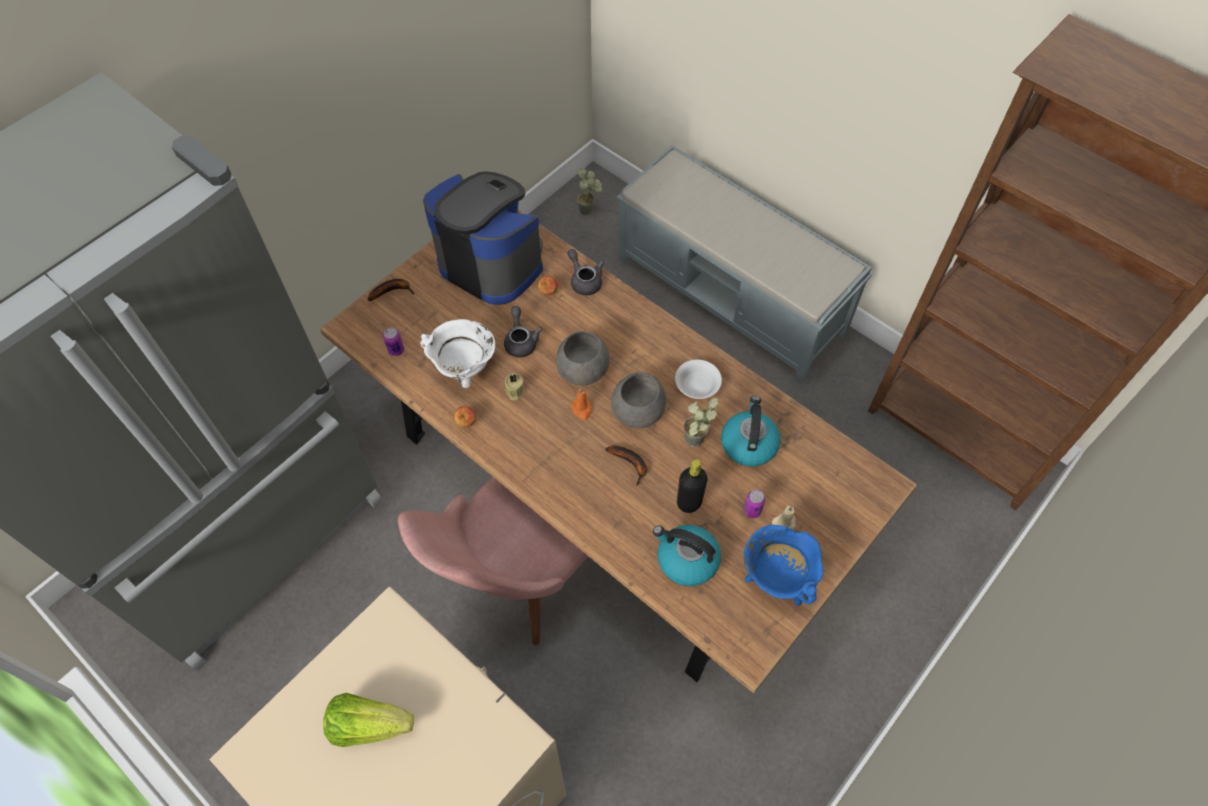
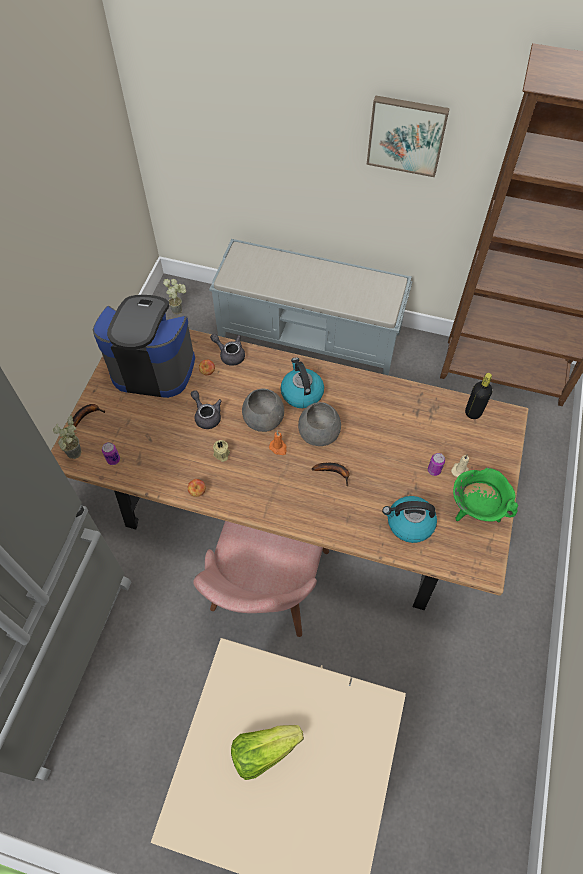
camera: 25 degrees left, 0 degrees up
(464, 371) = (175, 454): white cooking pot -> none
(689, 502) = (389, 483): black bottle -> black bottle (473, 412)
(695, 444) = (371, 440): potted plant -> potted plant (77, 456)
(696, 386) = (350, 399): white bowl -> none
(748, 443) = (406, 425): kettle -> kettle (301, 393)
(776, 579) = (475, 510): blue cooking pot -> green cooking pot
(898, 83) = (406, 135): none -> picture

